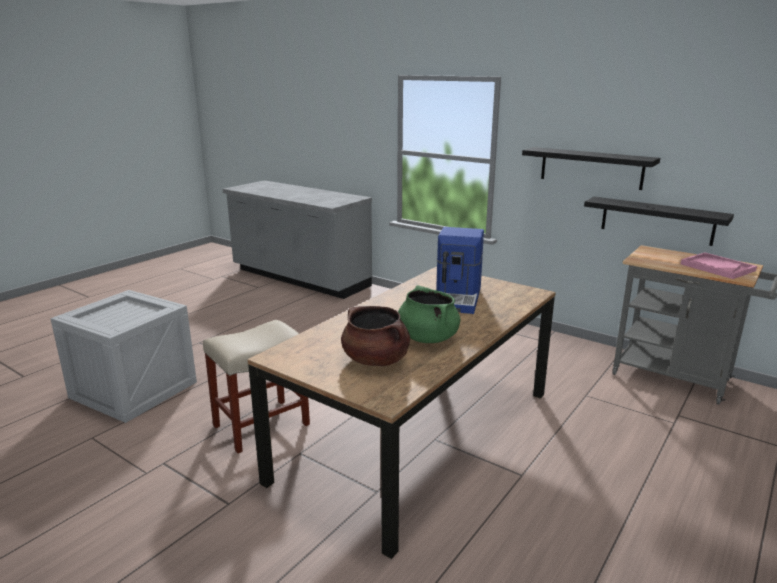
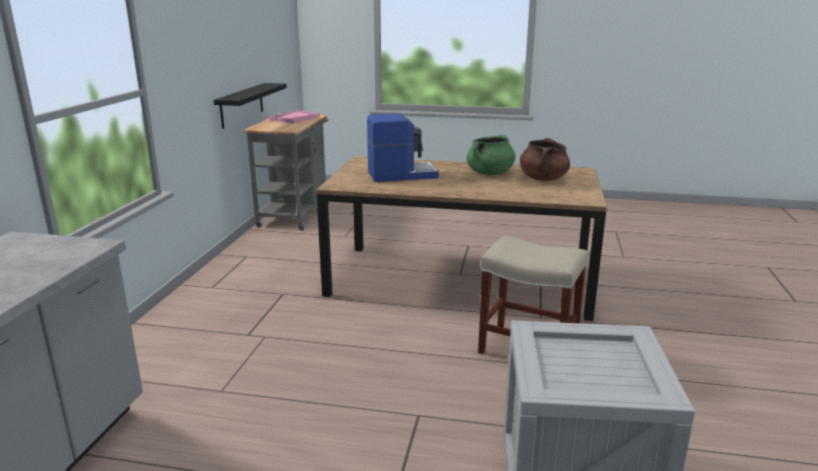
camera: 115 degrees left, 0 degrees up
(591, 168) = (207, 72): black shelf -> none

